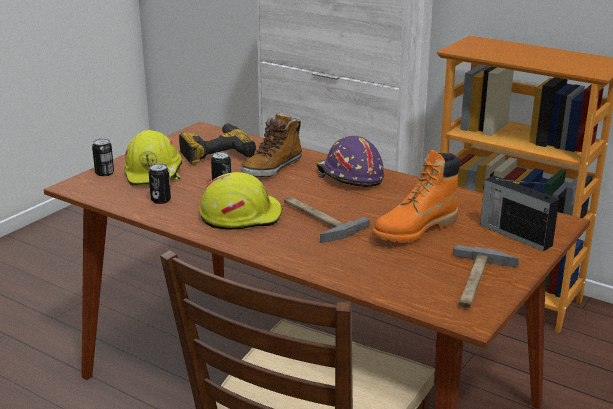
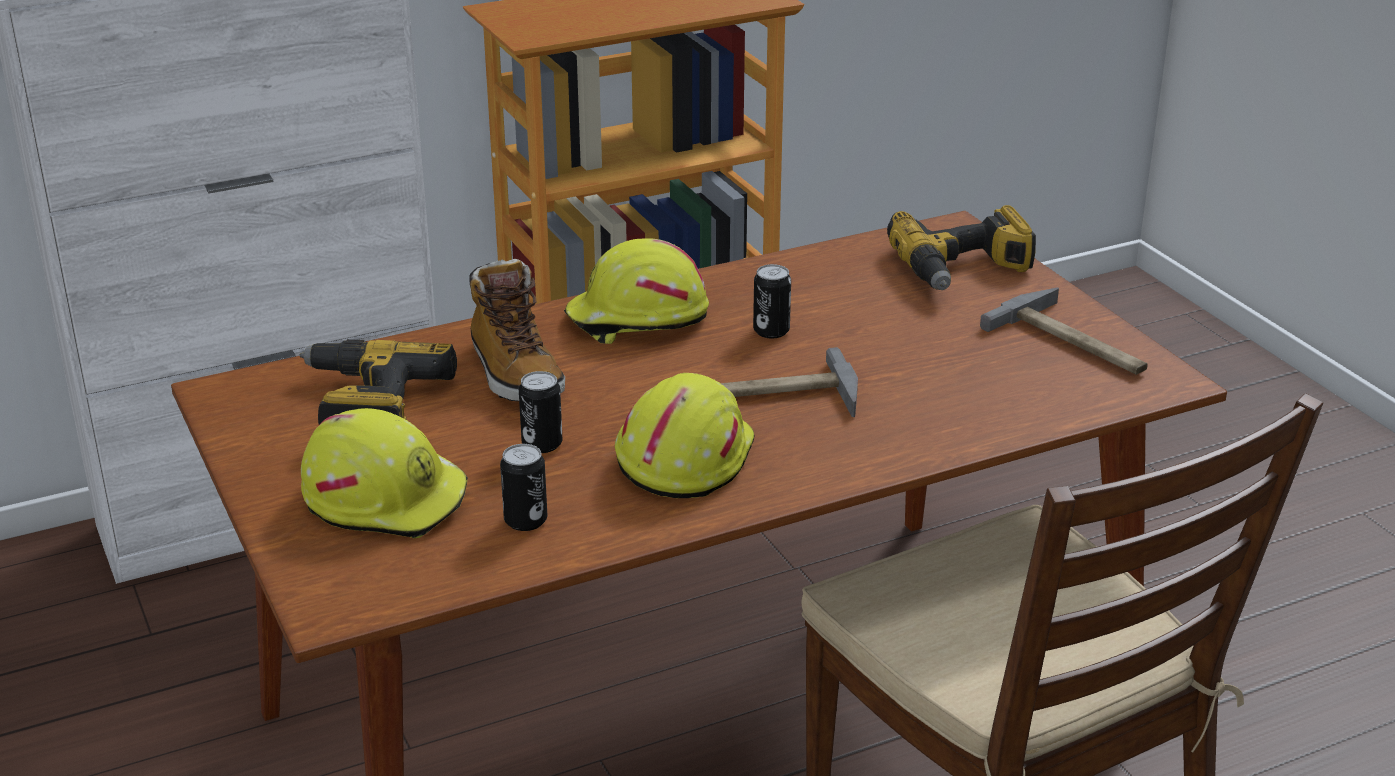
camera: 60 degrees left, 5 degrees up
(104, 173) = (309, 555): can -> can (771, 331)
(349, 177) = (637, 320): purple hard hat -> yellow hard hat
(415, 230) = (884, 332): orange boot -> none
(514, 234) = (963, 270): radio -> power drill

